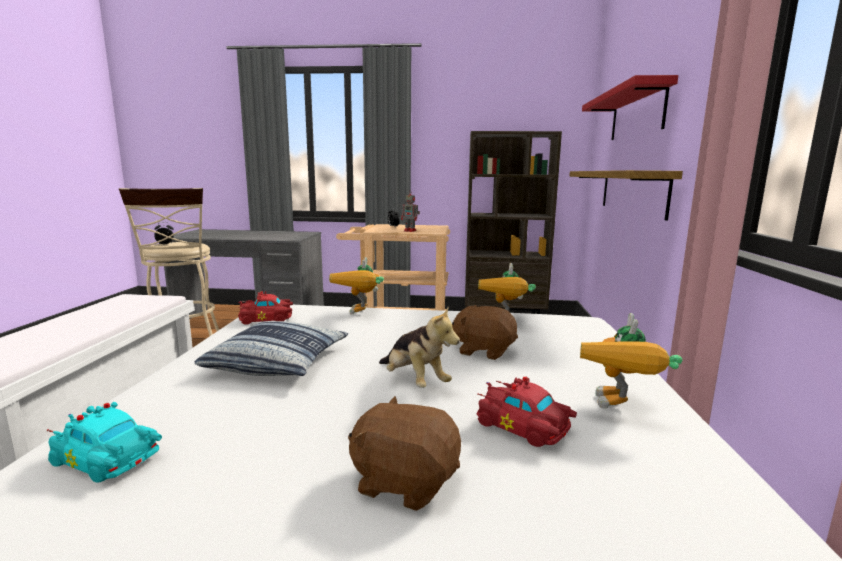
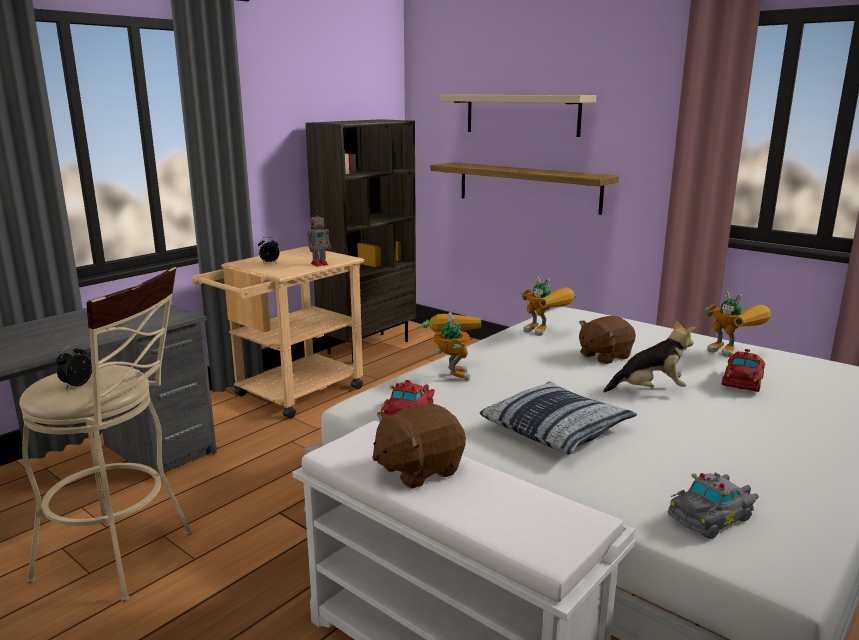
camera: 55 degrees left, 5 degrees up
(106, 460) = (712, 516): turquoise toy car -> grey toy car
(361, 314) = (451, 372): toy robot -> toy robot turned 135 degrees counterclockwise
(404, 481) = (782, 427): brown plush toy -> brown plush toy (418, 469)
(524, 427) = (743, 380): red toy car -> red toy car turned 45 degrees counterclockwise
(636, 114) = (521, 114): red shelf -> beige shelf

